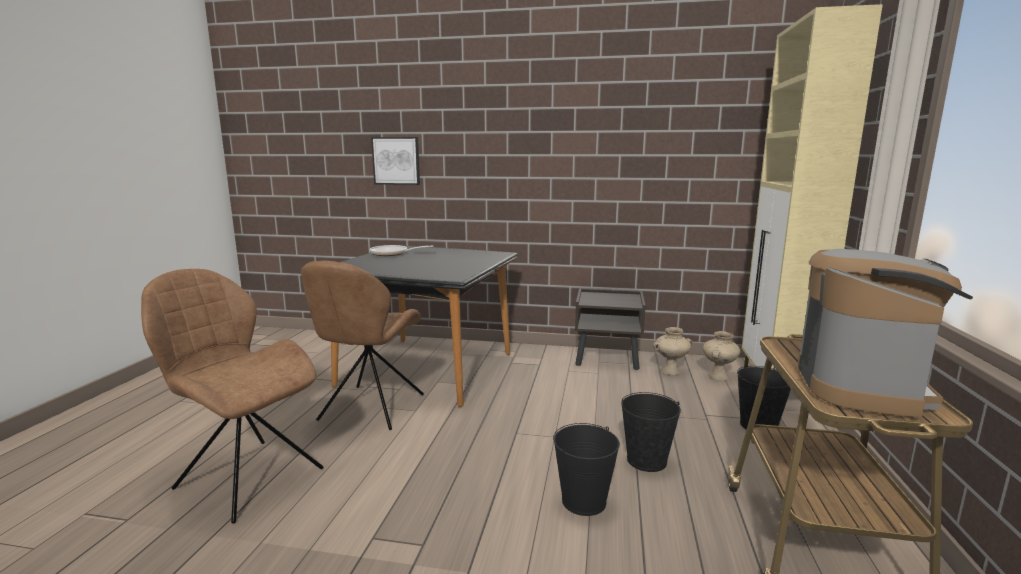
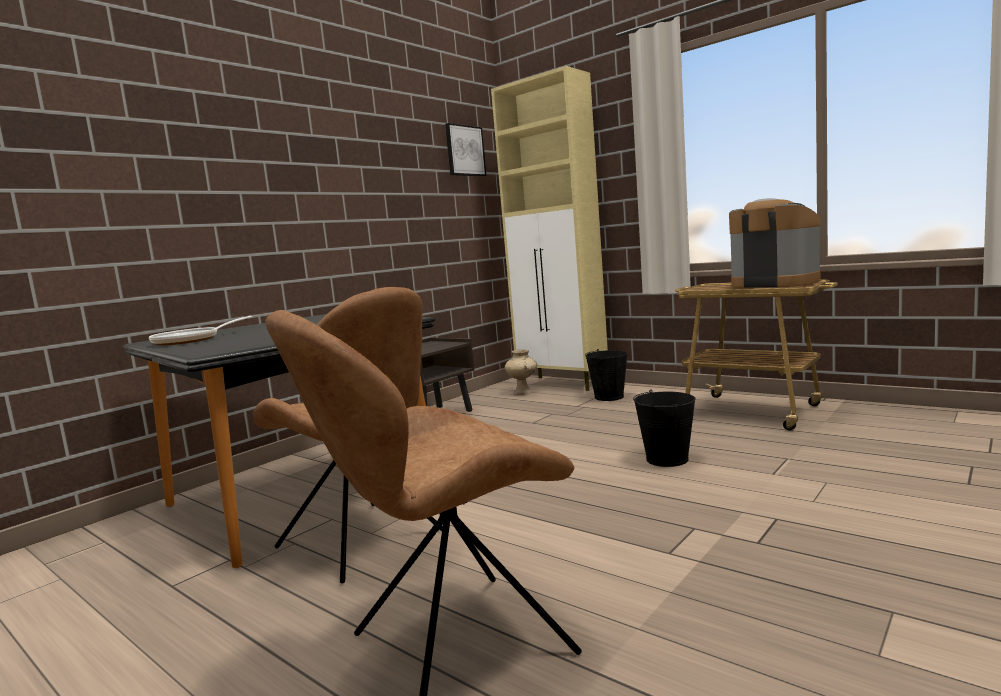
camera: 60 degrees left, 5 degrees down
(396, 161) = (93, 200): picture -> picture (464, 151)
(647, 460) = (626, 432): black bucket -> none
(670, 371) = (492, 402): beige vase -> none

